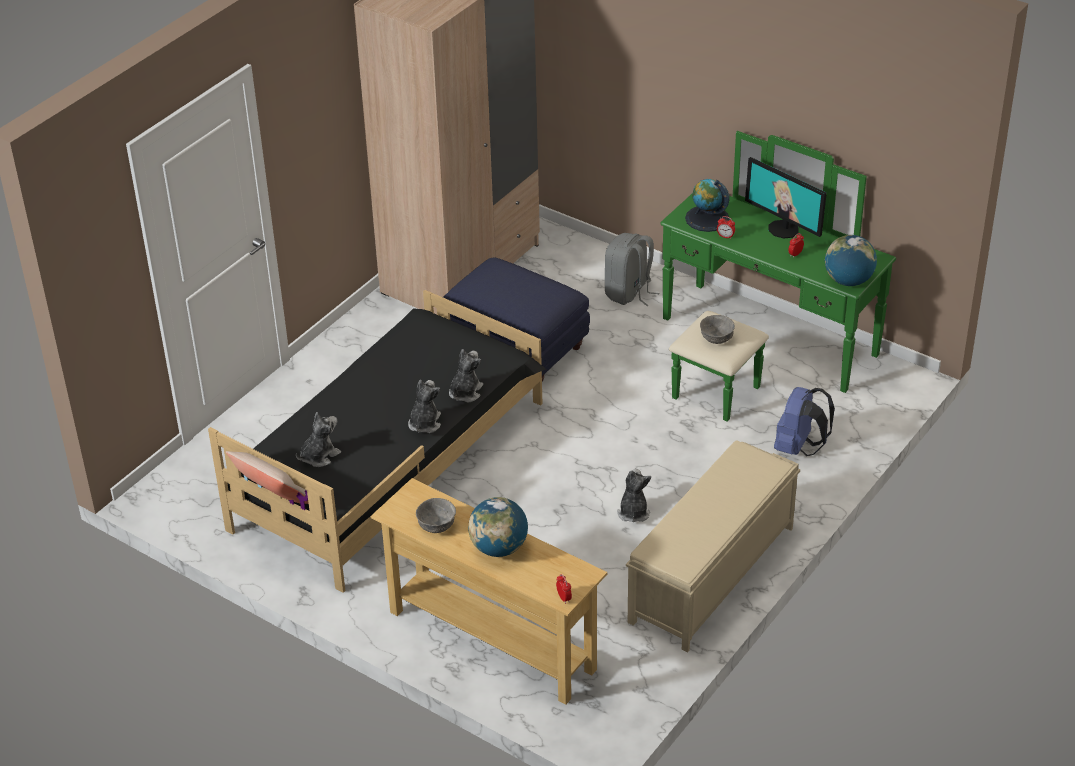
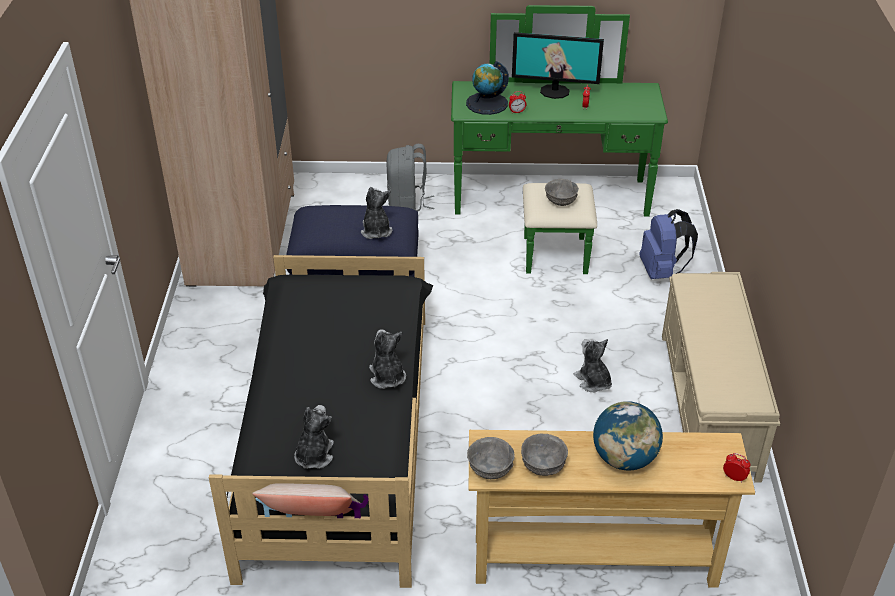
camera: 35 degrees left, 0 degrees up
(398, 510) = (491, 468): none -> grey bowl
(465, 392) = (396, 332): plush toy -> plush toy (376, 231)
(848, 281) = (647, 111): globe -> none

